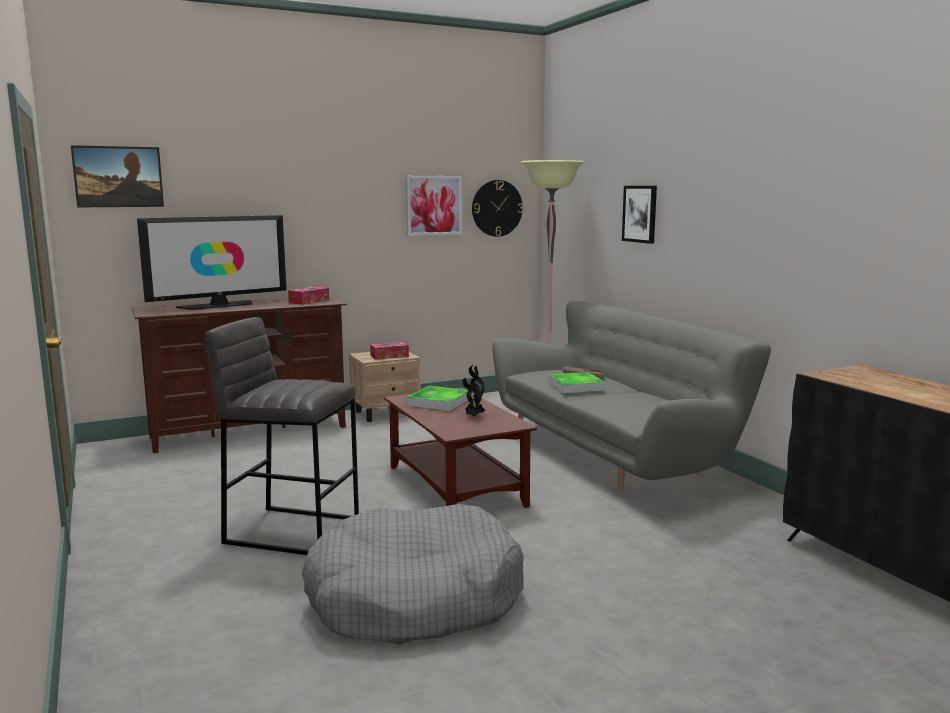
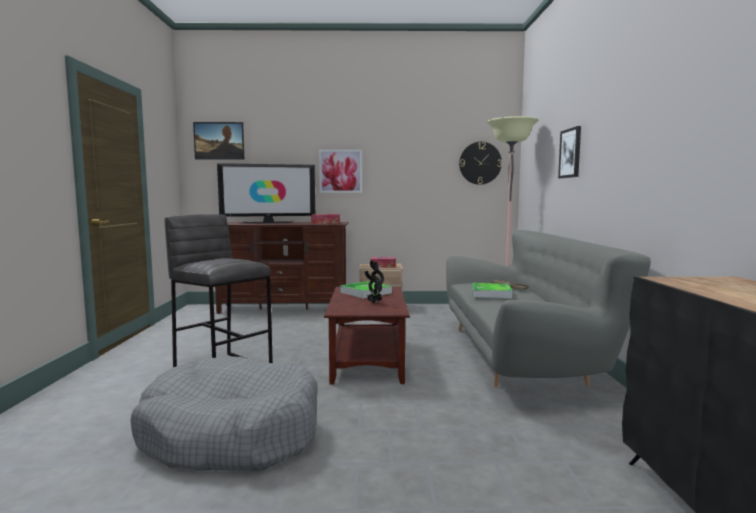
camera: 25 degrees right, 5 degrees down
(433, 205) = (428, 160): picture -> picture (340, 171)

